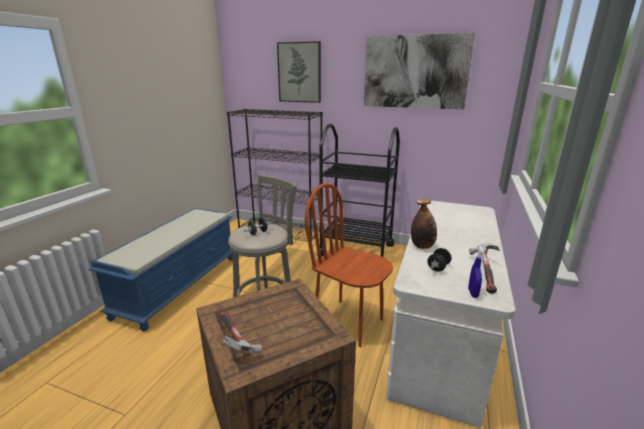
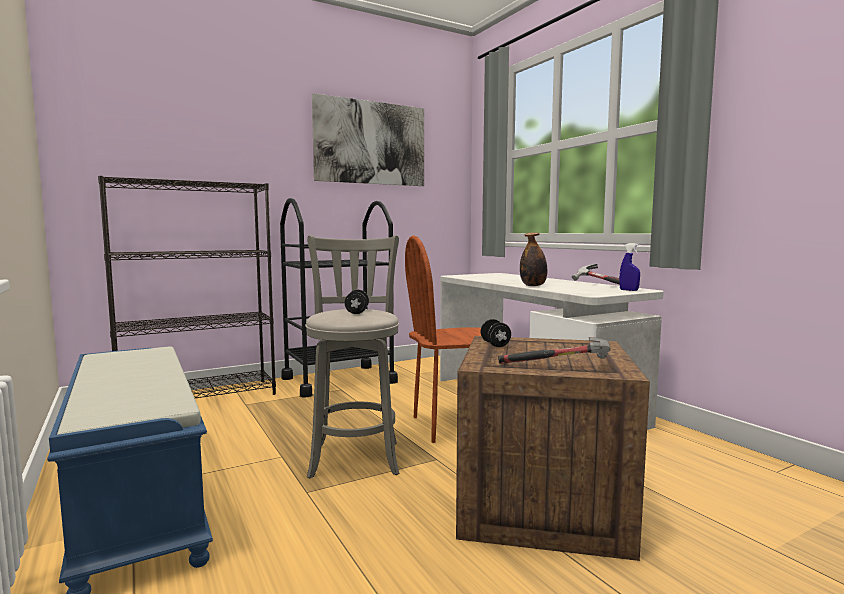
camera: 50 degrees left, 15 degrees down
(299, 72) = (212, 129): picture -> none
(438, 267) = (577, 288): black dumbbell -> black dumbbell (495, 344)

